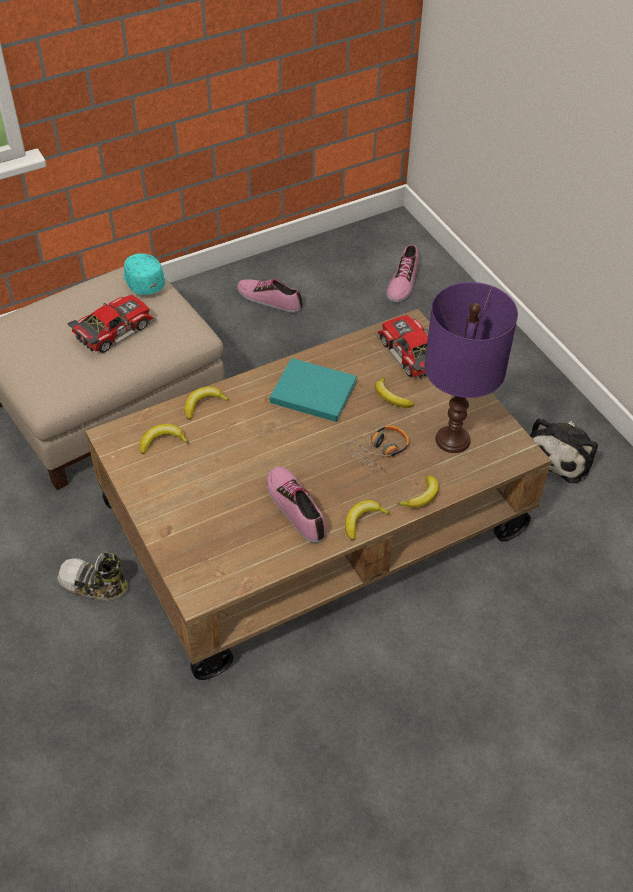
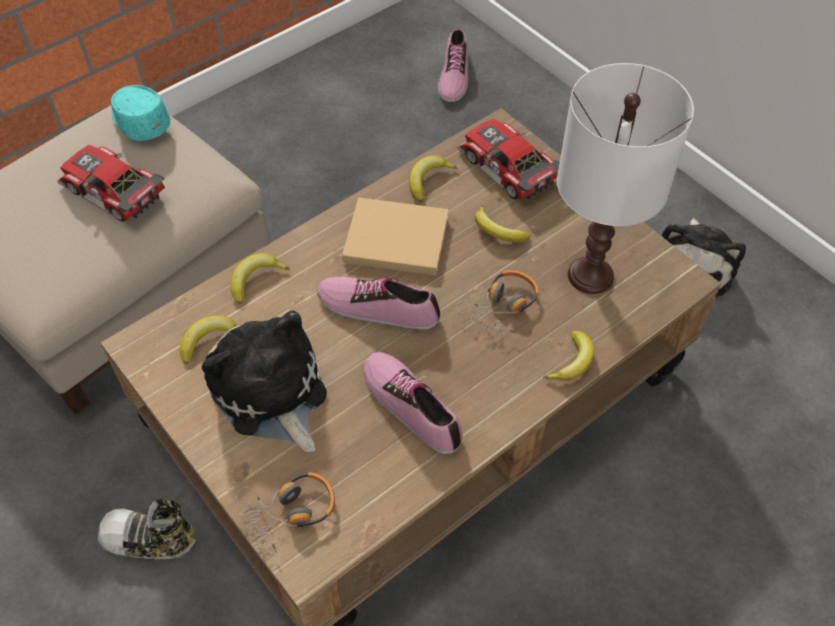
camera: 10 degrees left, 5 degrees up
(112, 329) = (111, 193): toy car -> toy car turned 90 degrees counterclockwise
(193, 562) = (289, 512): none -> headphones
(197, 484) = (270, 394): none -> plush toy
(269, 299) = (299, 119): shoe -> shoe (378, 307)
(311, 391) = (393, 238): turquoise book -> beige book
(362, 521) = (504, 410): banana -> banana (428, 180)
(452, 439) = (590, 274): purple table lamp -> white table lamp

